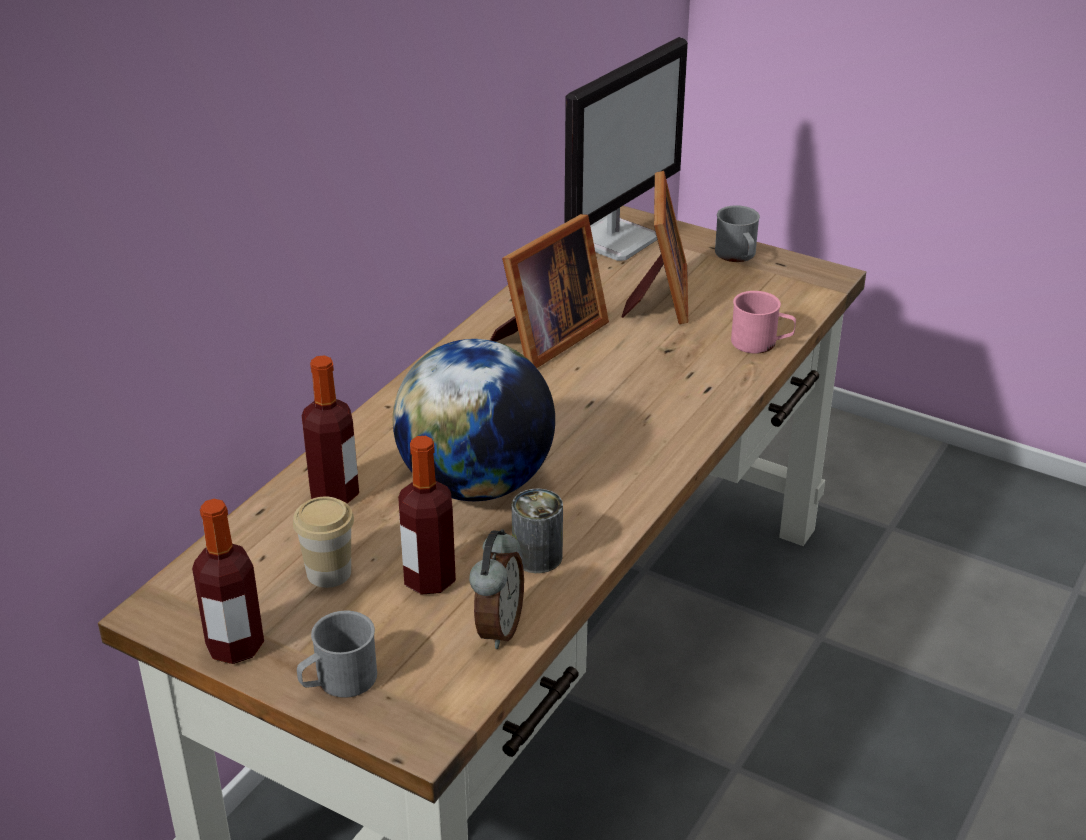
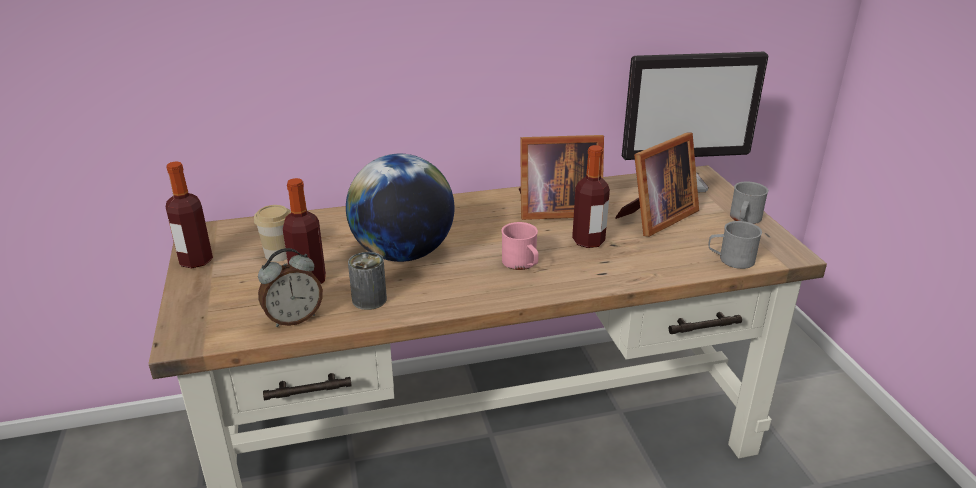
camera: 45 degrees right, 5 degrees down
(334, 493) = (340, 225): bottle -> bottle (588, 241)
(338, 681) = (199, 298): grey mug -> grey mug (730, 259)
(761, 343) = (679, 267): pink mug -> pink mug (522, 264)

